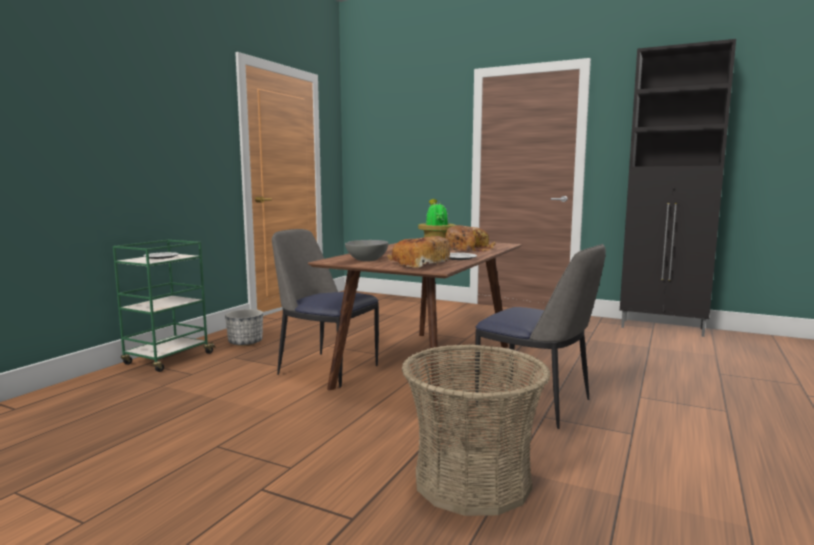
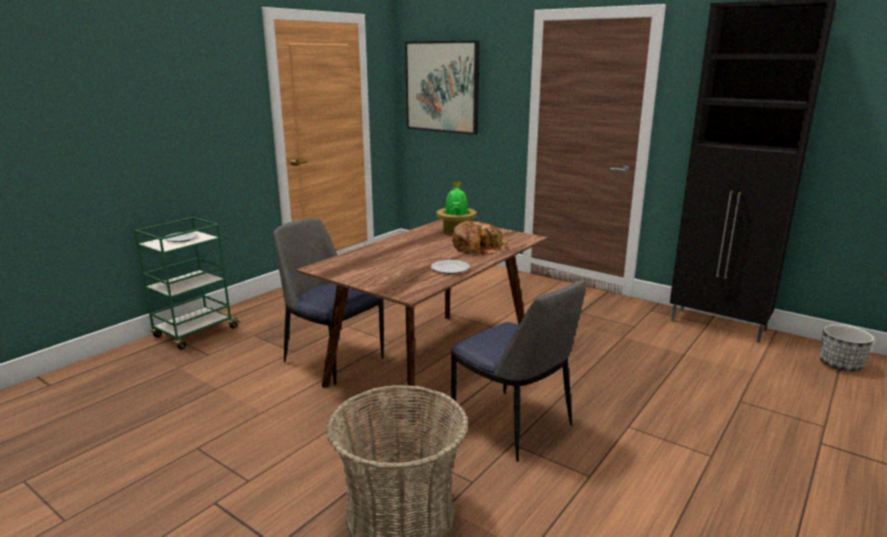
camera: 10 degrees right, 10 degrees up
(245, 343) = (272, 316): planter -> planter (840, 365)
(366, 260) = (355, 268): grey bowl -> none
(387, 140) = (442, 87): none -> picture
(419, 264) = (400, 281): bread -> none

